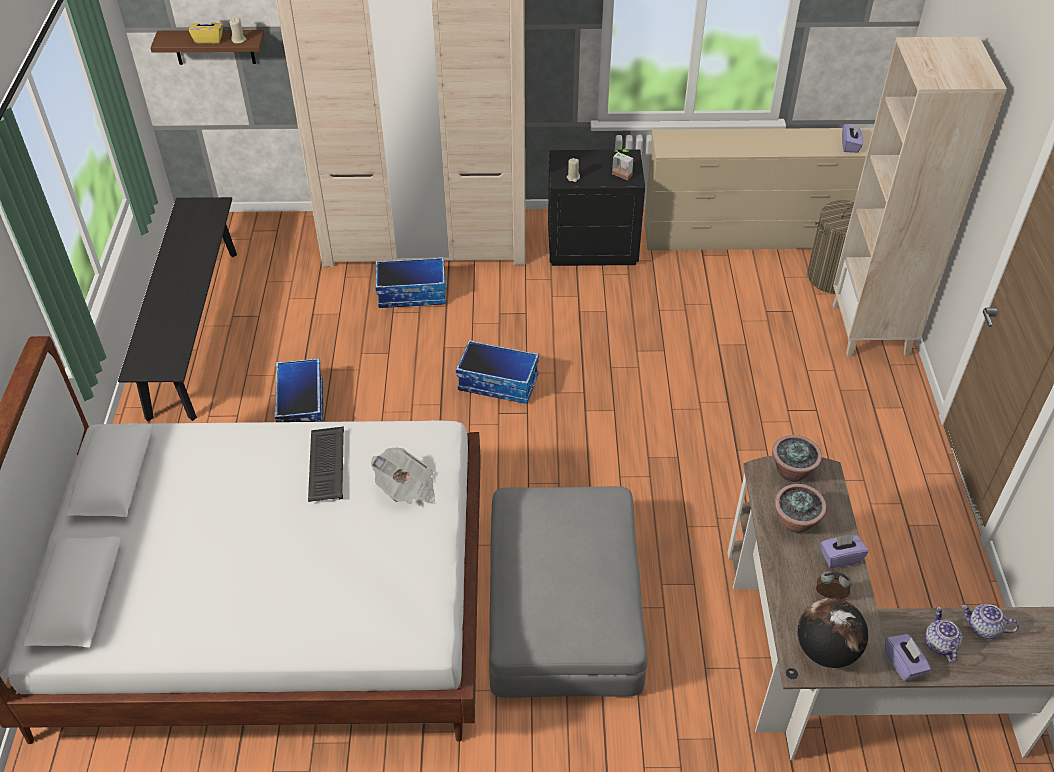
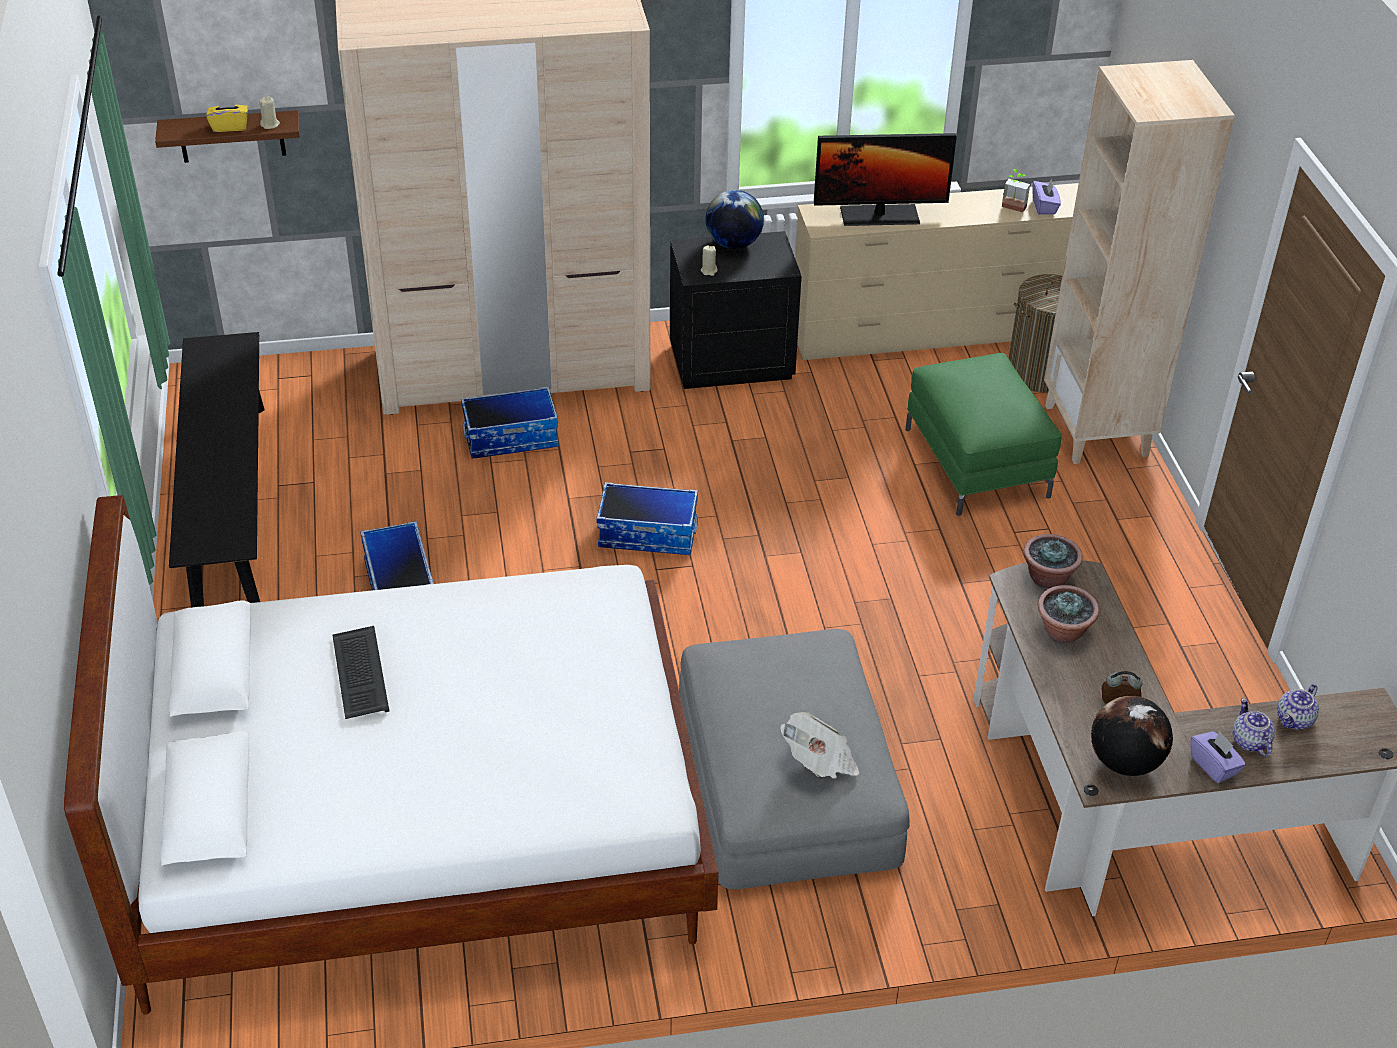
camera: 10 degrees left, 5 degrees down
(325, 464) = (481, 627): keyboard -> keyboard (359, 673)
(406, 488) = (589, 644): newspaper -> newspaper (819, 762)
(597, 157) = (733, 244): none -> globe
(620, 176) = (767, 265): potted plant -> potted plant (1012, 209)
(715, 143) = (879, 215): none -> monitor
(768, 348) = (976, 462): none -> green ottoman
(840, 557) = (1121, 664): purple tissue box -> none
(983, 628) = (1294, 720): teapot -> teapot turned 60 degrees counterclockwise

